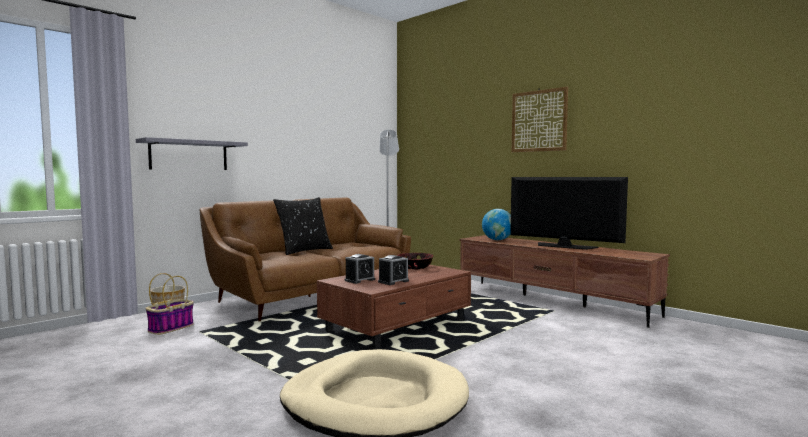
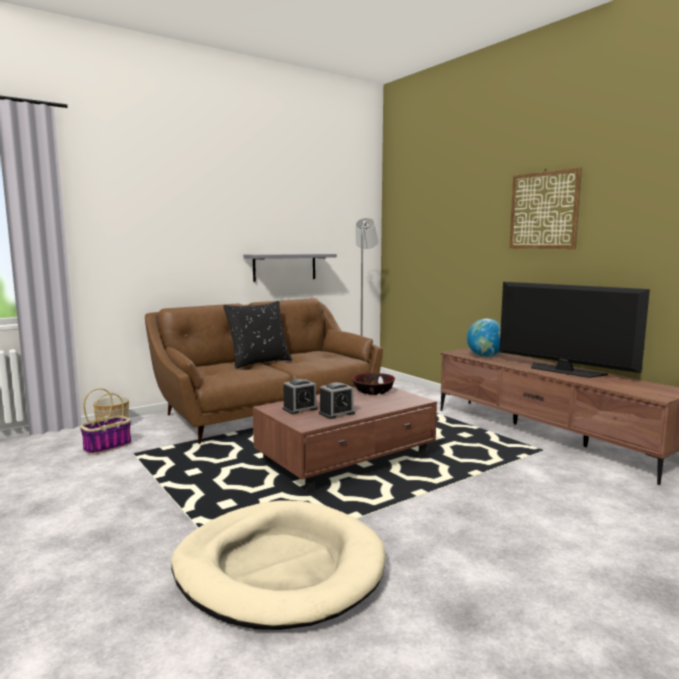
camera: 10 degrees right, 5 degrees up
(189, 155) = (133, 256): grey shelf -> grey shelf (284, 267)

